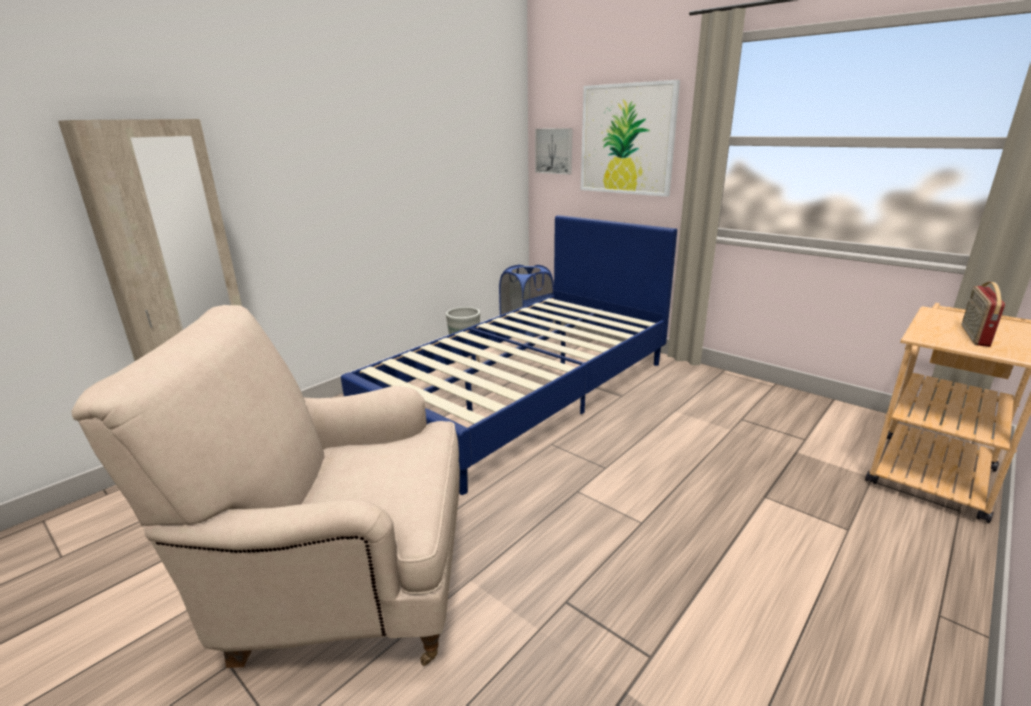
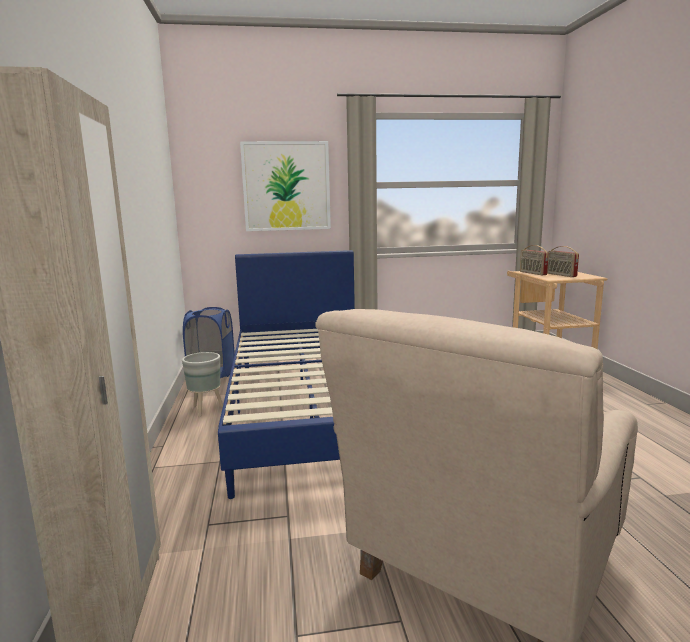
camera: 50 degrees left, 10 degrees down
(554, 151) = (209, 198): picture -> none
(934, 318) = (532, 273): none -> radio

